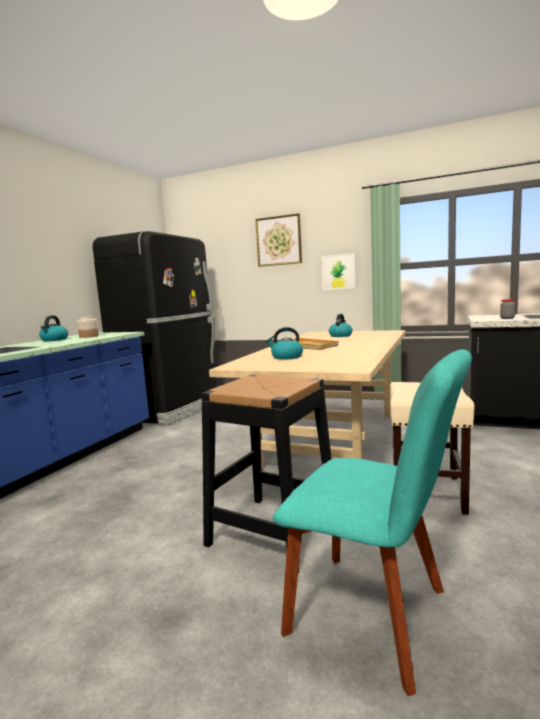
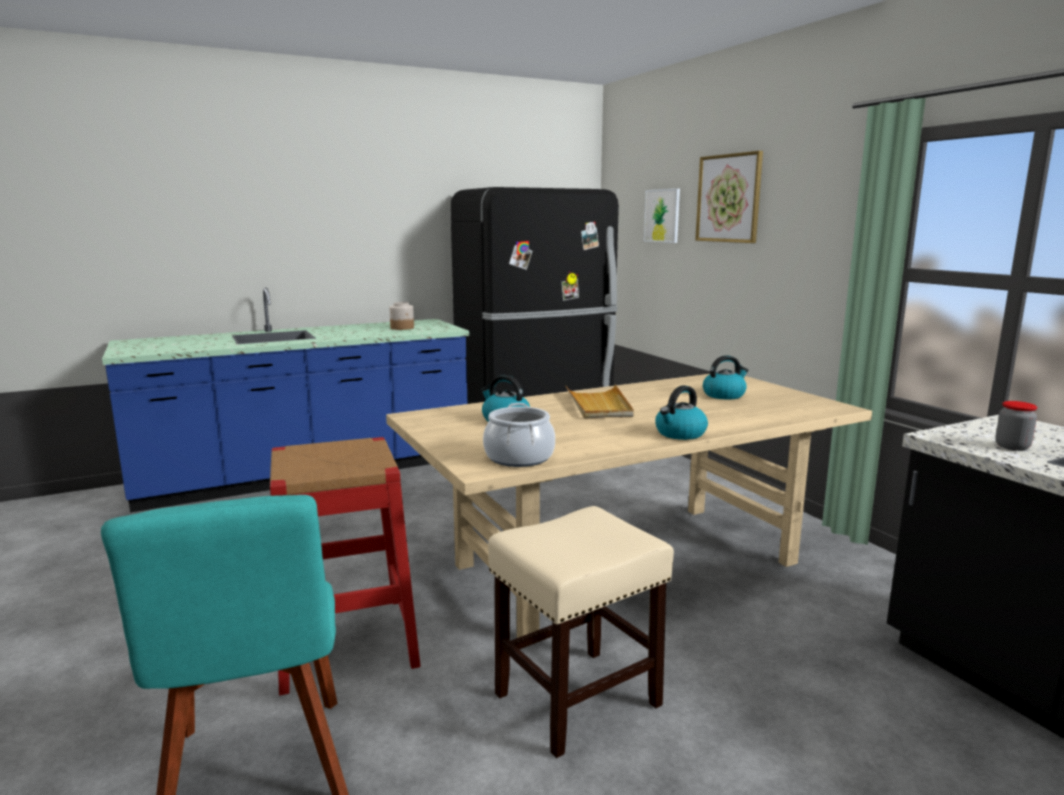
camera: 40 degrees right, 5 degrees up
(54, 340) = (364, 327): kettle -> kettle (680, 434)
(273, 532) = (345, 642): black stool -> red stool
(339, 271) = (807, 268): picture -> picture (662, 215)
(353, 362) = (519, 457): none -> cooking pot

